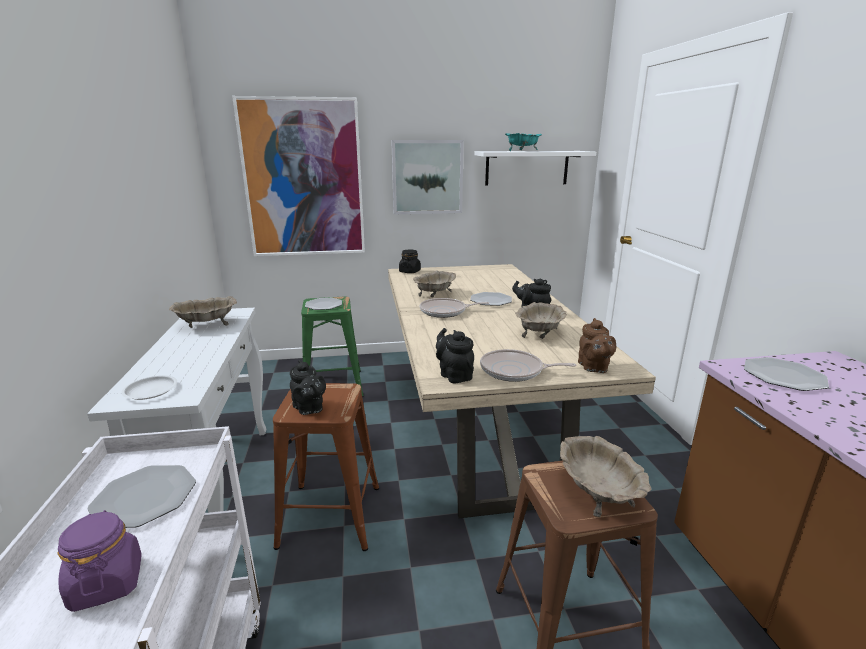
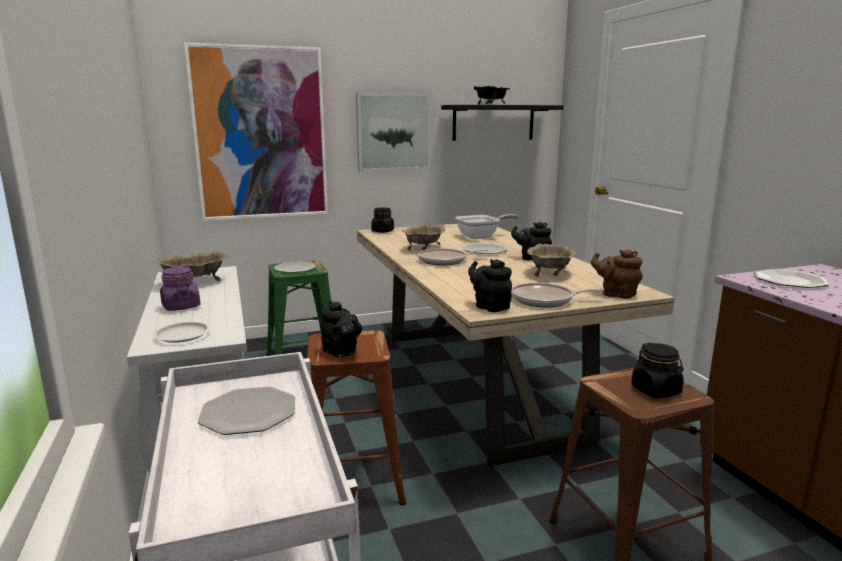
camera: 10 degrees left, 5 degrees down
(107, 583) = (267, 470): purple jar -> purple jar (181, 306)
(497, 283) = (481, 237): none -> frying pan
(522, 151) = (491, 104): turquoise bowl -> black bowl
(527, 168) = (493, 122): white shelf -> black shelf
(593, 368) = (616, 294): brown teapot -> brown teapot turned 135 degrees clockwise
(597, 494) = (656, 391): beige bowl -> black jar

